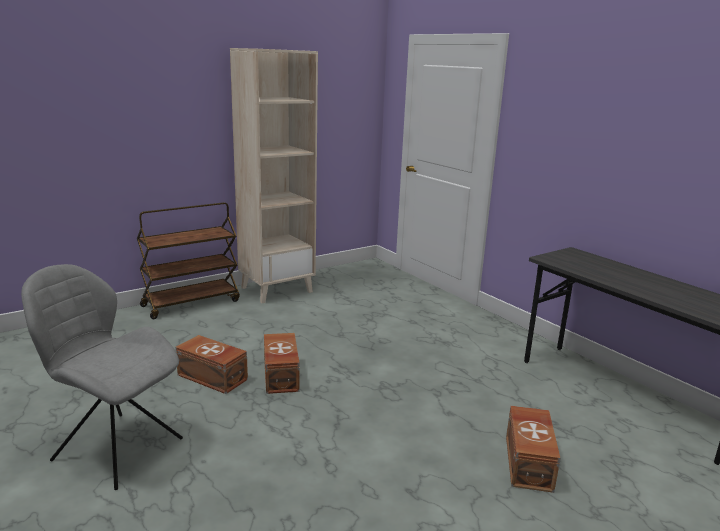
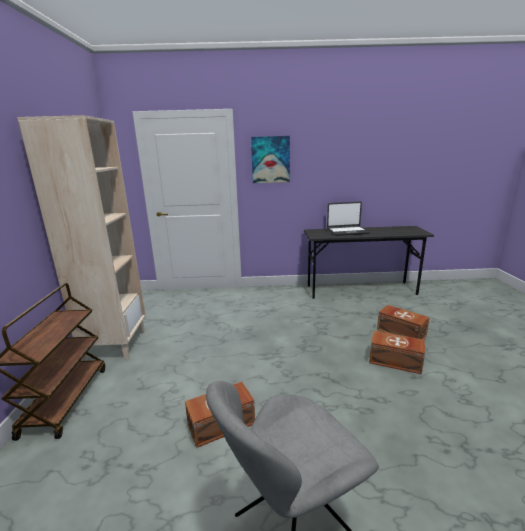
camera: 55 degrees left, 0 degrees up
(280, 376) = (253, 386): brown storage box -> brown storage box (396, 362)
(543, 117) = (270, 159): none -> picture
(621, 273) = (347, 231): none -> laptop

